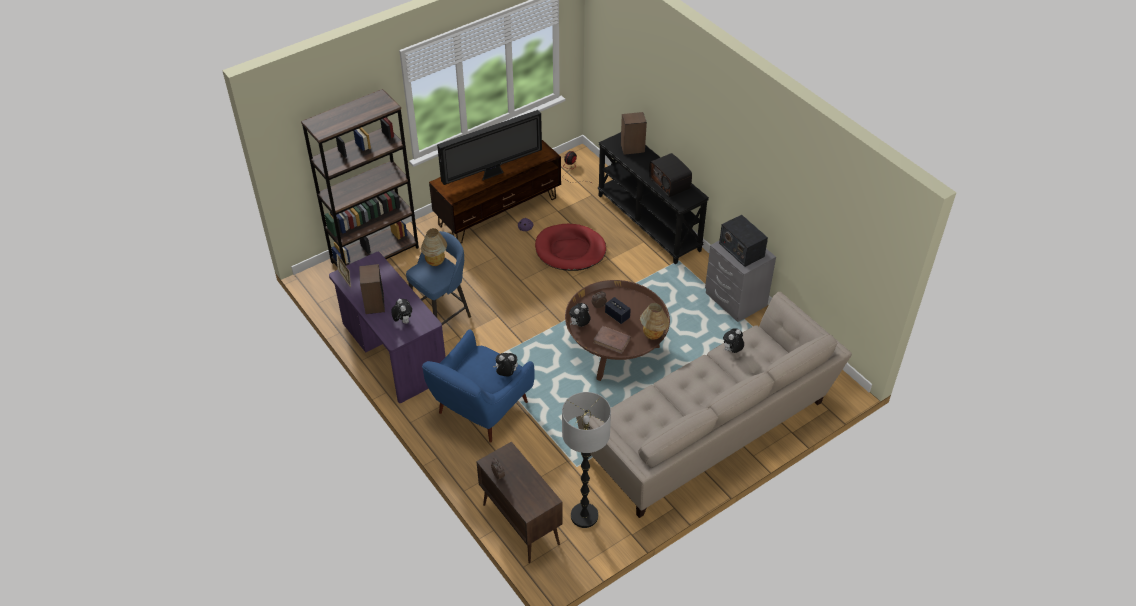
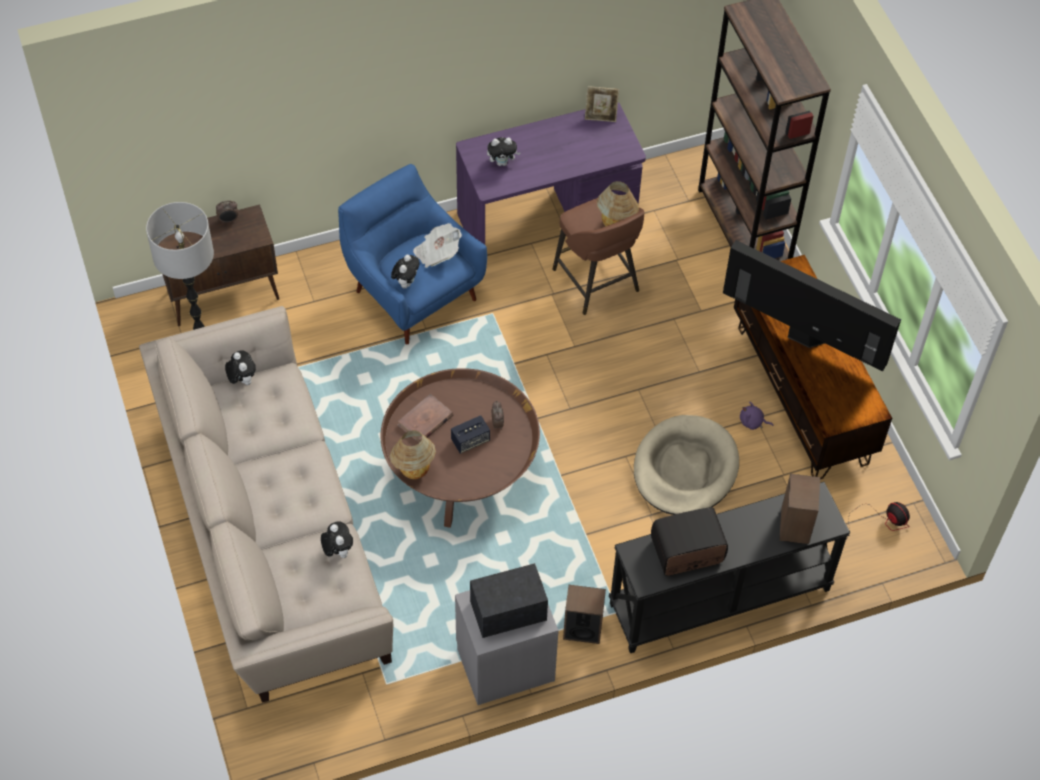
camera: 105 degrees right, 10 degrees up
(374, 304) = (544, 138): speaker -> speaker (582, 628)
(441, 315) = (597, 282): blue stool -> brown stool
(475, 363) = (437, 253): none -> newspaper
(493, 174) = (802, 337): television -> television turned 135 degrees clockwise
(570, 250) = (685, 468): red dog bed -> beige dog bed
(579, 325) = (469, 390): plush toy -> plush toy (242, 380)

